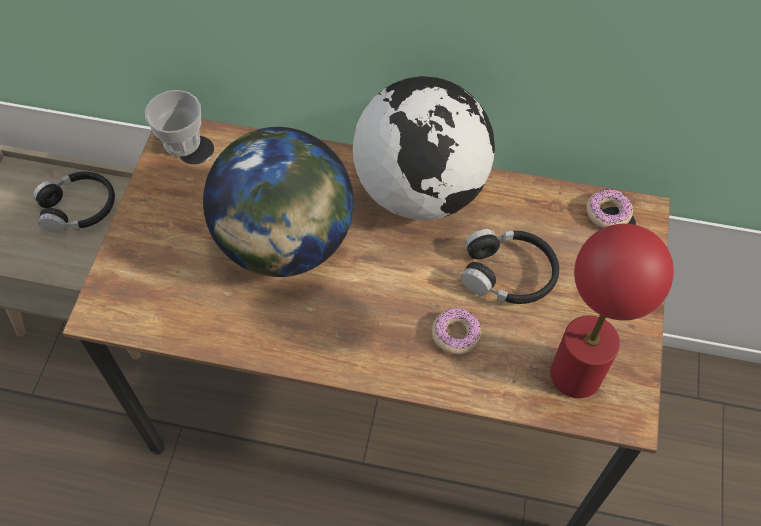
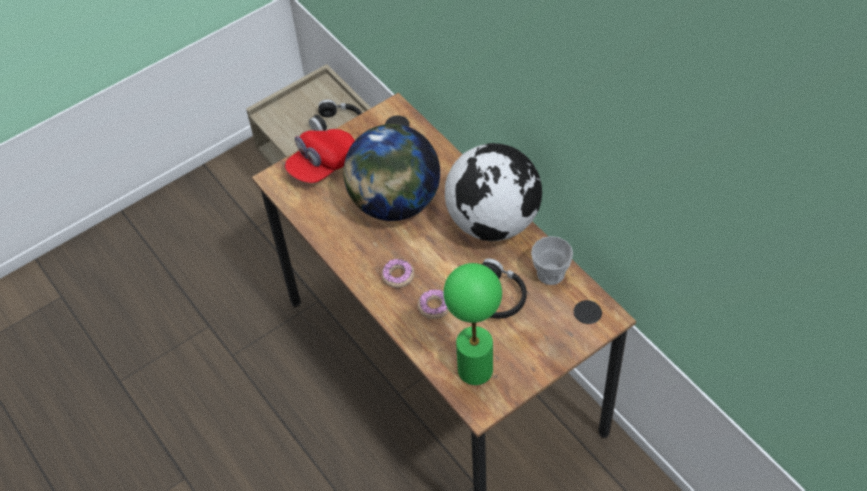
camera: 45 degrees right, 5 degrees down
(149, 256) = (323, 165): none -> red cap
(182, 142) = (393, 116): cup -> cup (550, 273)
(575, 374) = (475, 369): red table lamp -> green table lamp
(608, 213) = (587, 303): donut -> donut (398, 276)

